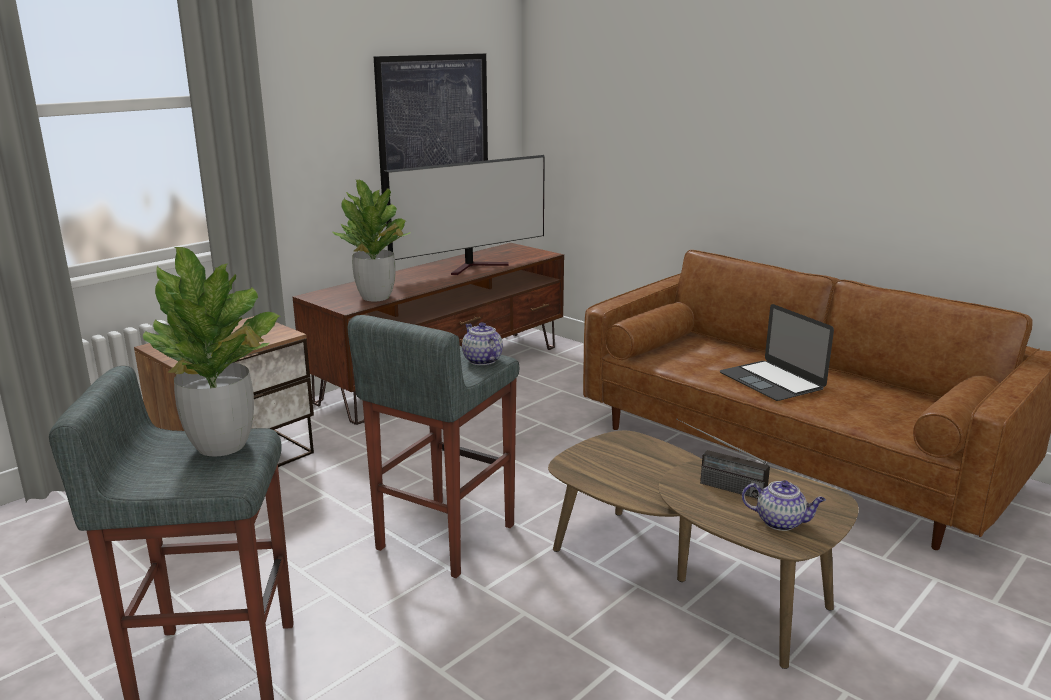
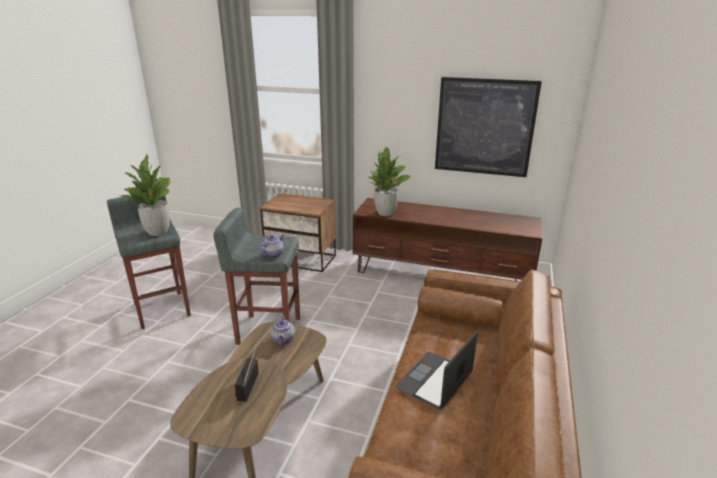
camera: 65 degrees right, 5 degrees up
(476, 267) = (472, 221): television -> none
(781, 522) = (211, 412): teapot -> teapot (283, 340)

